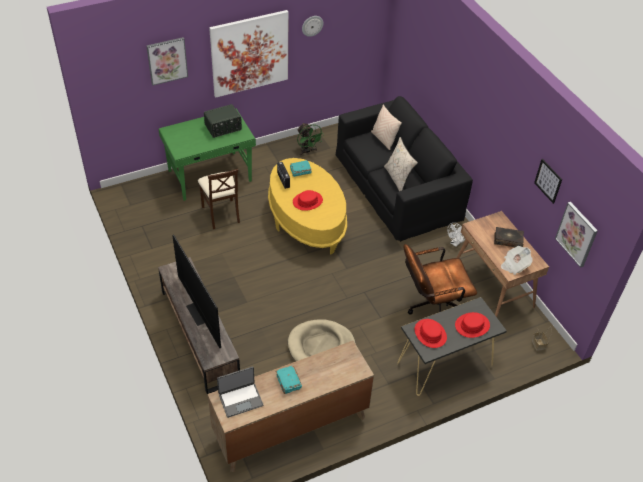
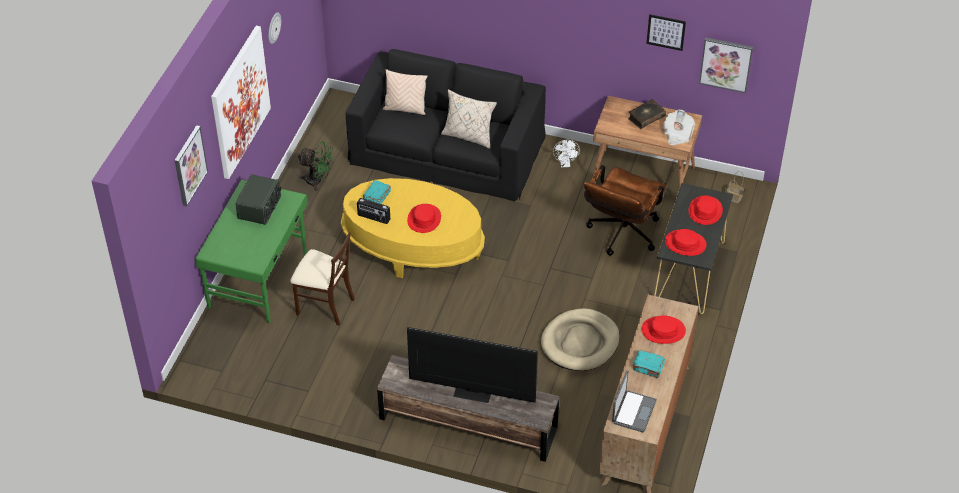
camera: 45 degrees left, 0 degrees up
(330, 369) = (663, 330): none -> red hat

